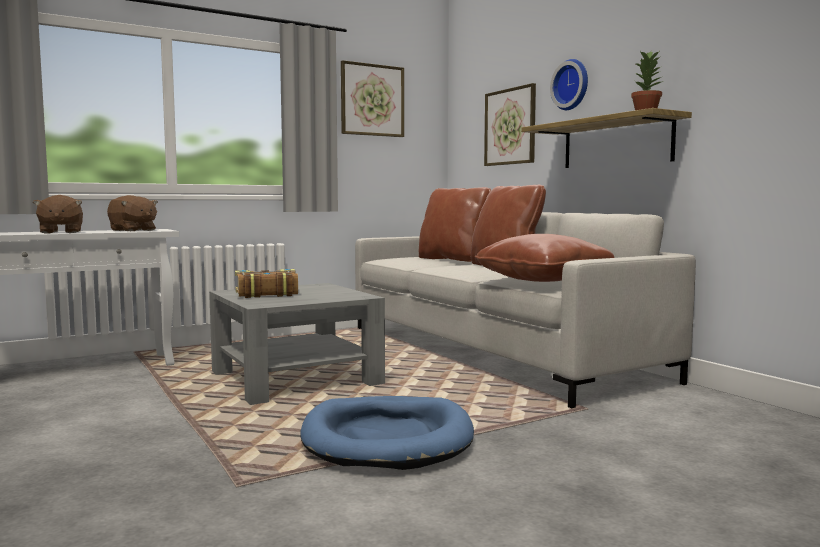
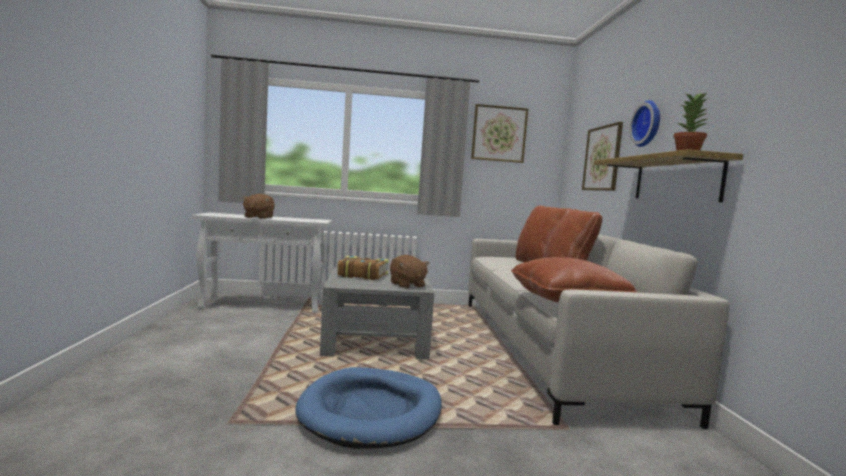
camera: 25 degrees right, 0 degrees up
(132, 230) = (304, 219): brown plush toy -> brown plush toy (407, 285)

